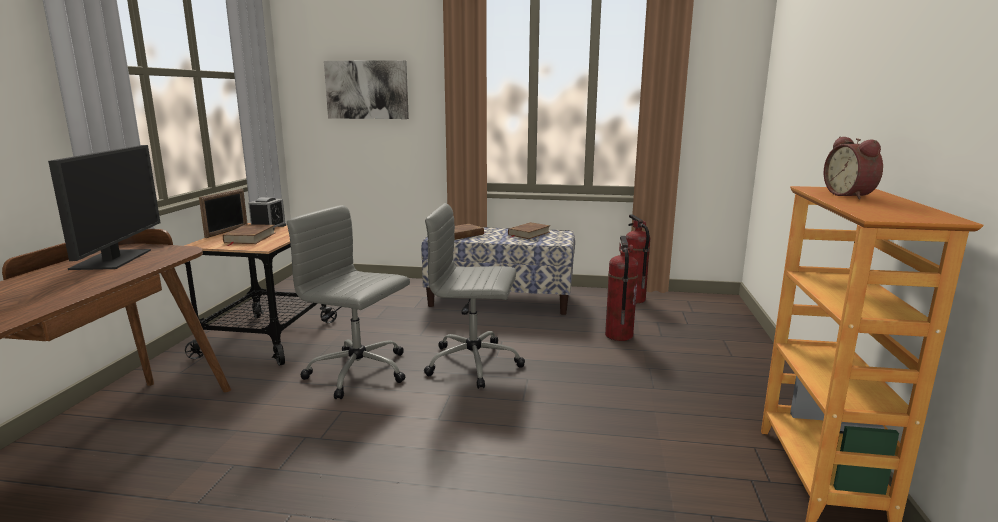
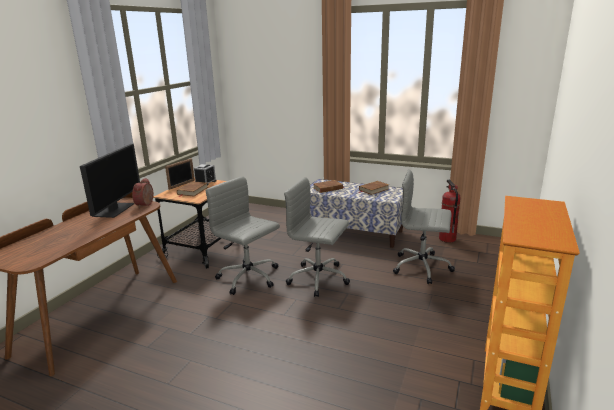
camera: 15 degrees right, 5 degrees up
(367, 90) = (274, 86): picture -> none
(619, 335) = (422, 267): fire extinguisher -> grey office chair
(850, 195) = (532, 211): alarm clock -> alarm clock (146, 204)

